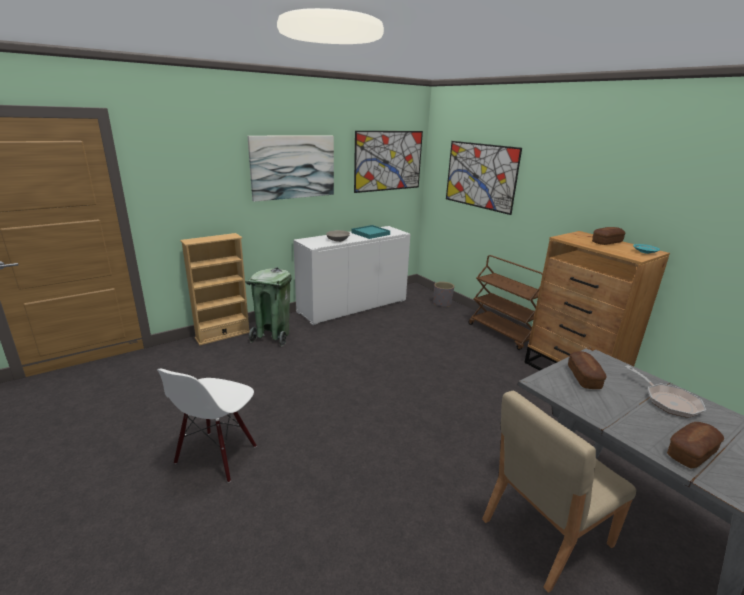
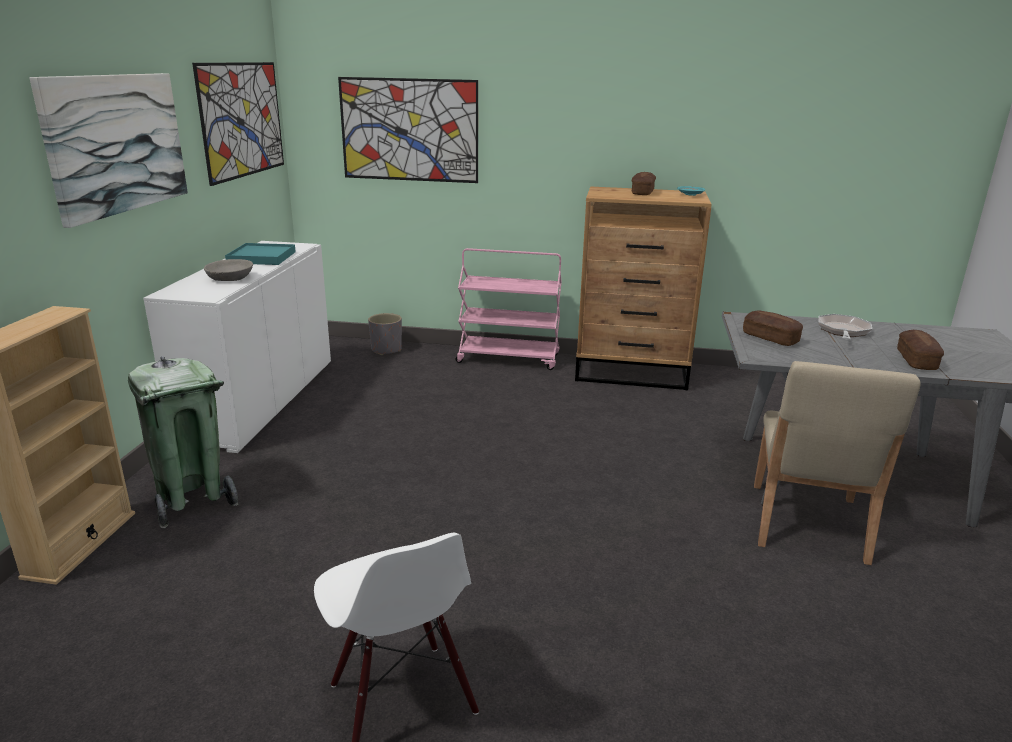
camera: 45 degrees left, 0 degrees up
(502, 333) = (509, 358): brown cart -> pink cart
(668, 401) = (843, 331): frying pan -> frying pan turned 90 degrees counterclockwise

